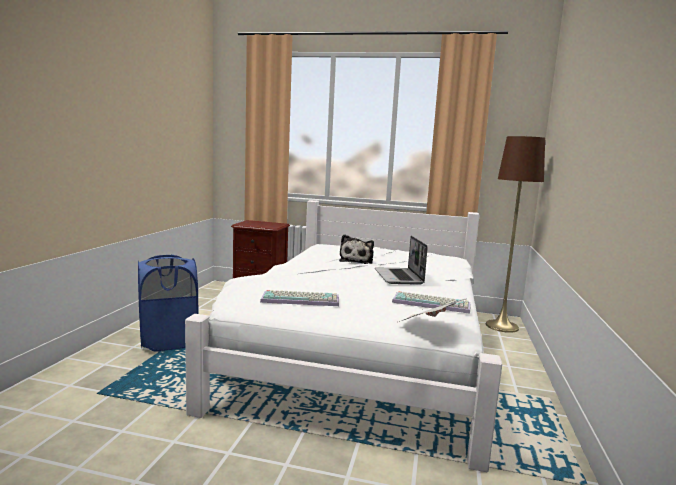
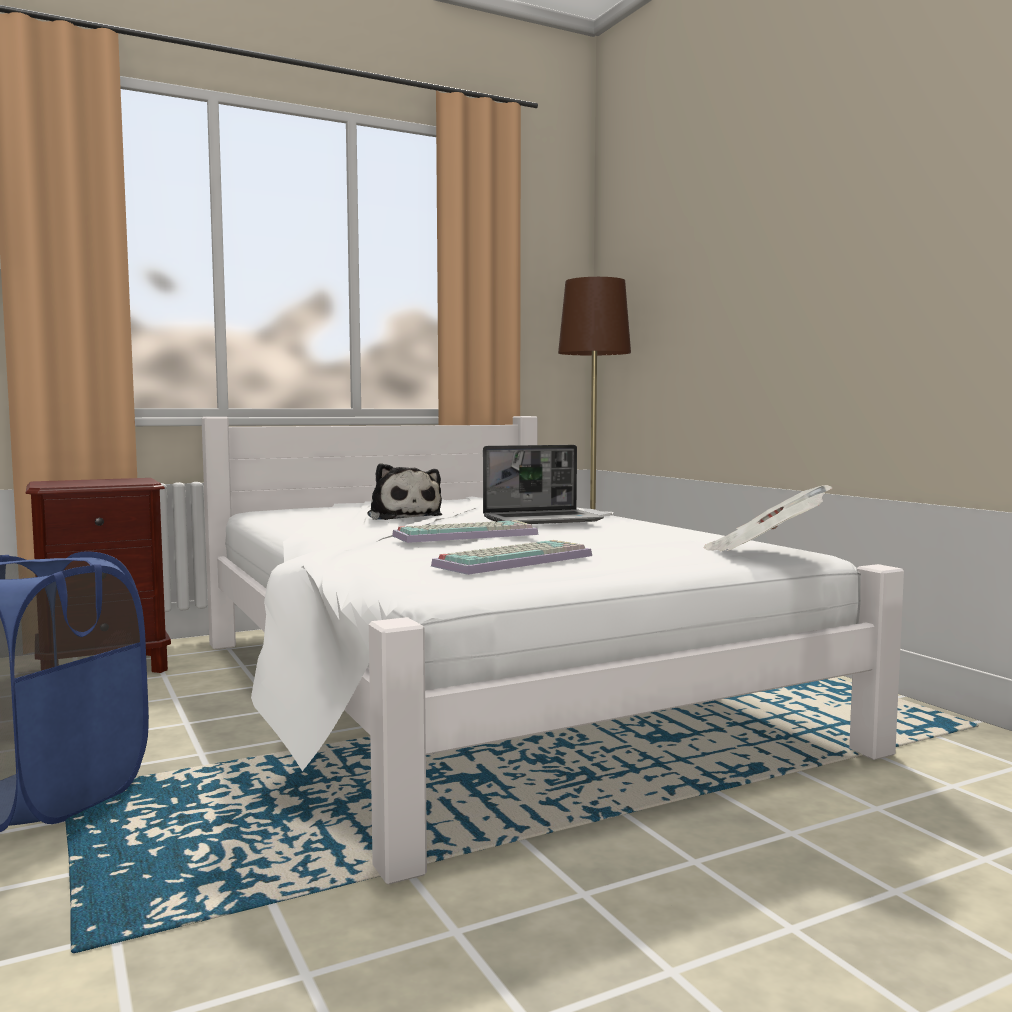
camera: 40 degrees left, 5 degrees down
(399, 277) = (543, 520): laptop -> laptop turned 60 degrees counterclockwise
(432, 303) = (680, 533): keyboard -> keyboard (466, 535)

